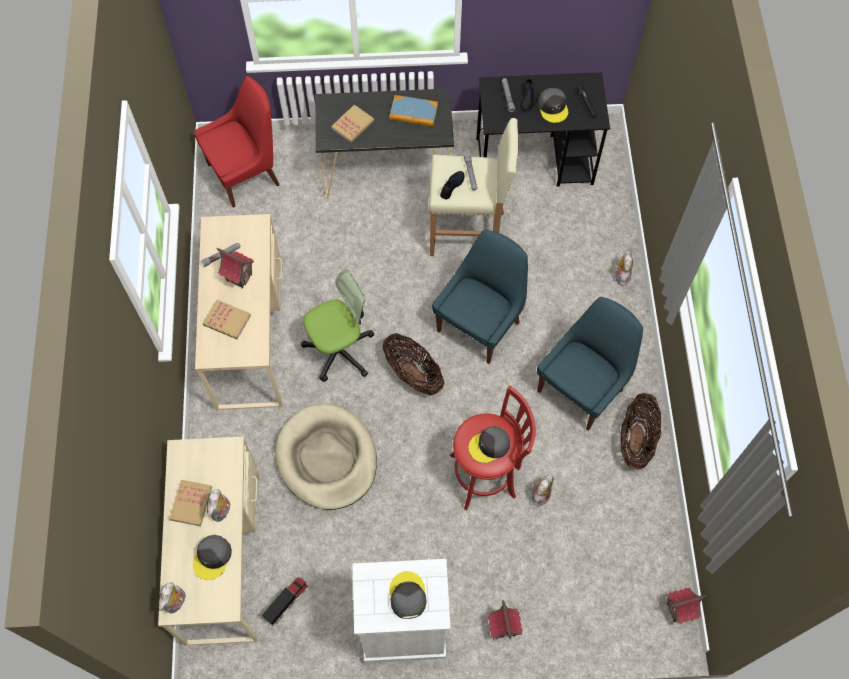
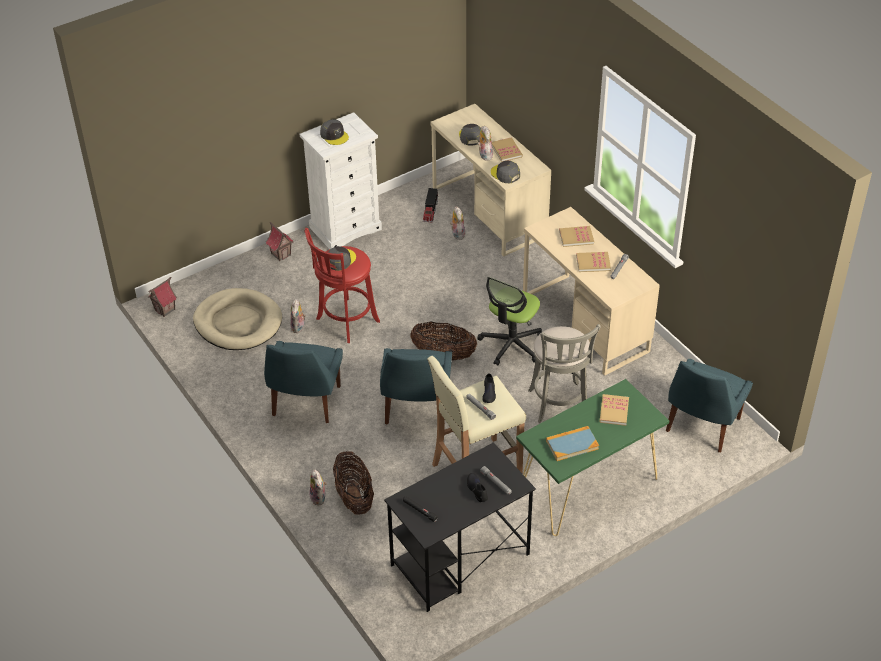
camera: 150 degrees right, 20 degrees down
(176, 602) = (473, 114): plush toy -> plush toy (457, 234)
(239, 277) = (593, 263): toy house -> book
(246, 174) = (701, 427): red chair -> blue chair
(327, 458) = (465, 283): beige dog bed -> beige dog bed (238, 322)
(348, 258) = (559, 405): none -> grey stool
(387, 170) = (587, 487): black console table -> green console table
(553, 107) = (448, 492): grey cap -> grey cap (505, 174)
(636, 439) = (244, 389): basket -> basket (354, 497)

